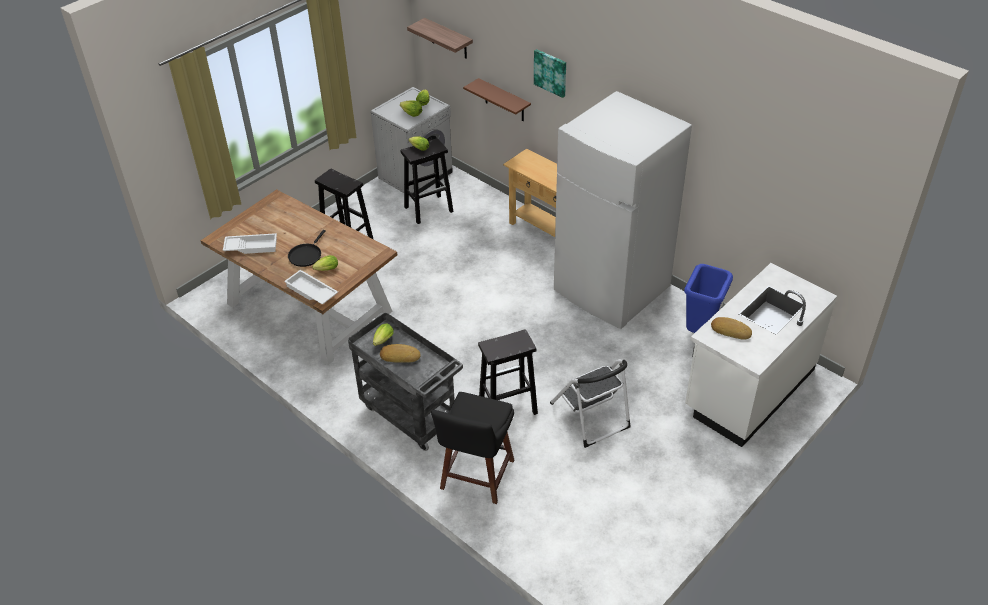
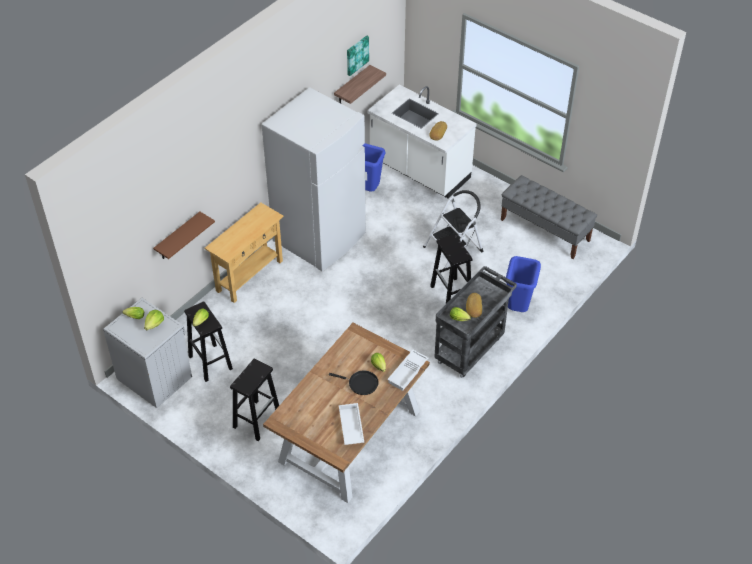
camera: 95 degrees left, 5 degrees up
(448, 39) = (120, 251): shelf -> shelf (352, 86)
(475, 477) = (518, 308): black stool -> blue trash can
(551, 72) = (211, 169): picture -> picture (356, 55)
(631, 529) = (545, 230): none -> grey bench

